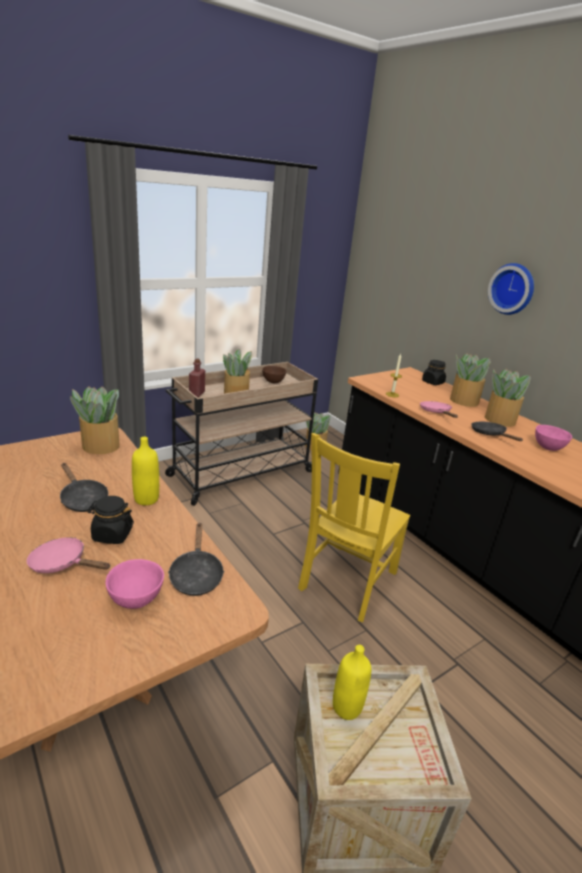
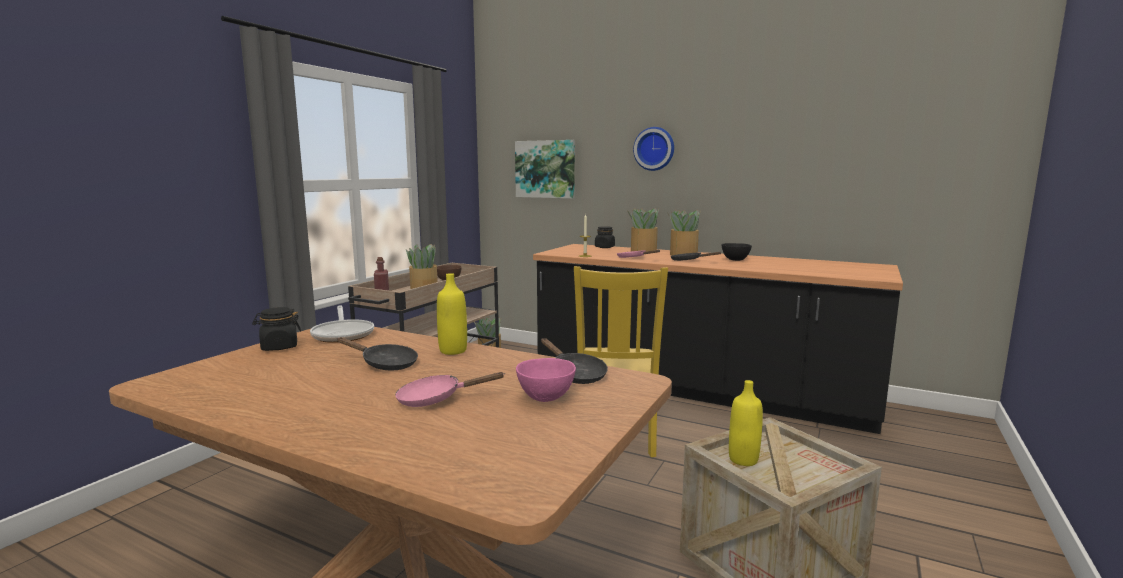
camera: 25 degrees left, 15 degrees down
(100, 446) = (343, 334): potted plant -> frying pan
(112, 535) = (456, 374): black jar -> black jar (279, 347)
(403, 282) = (545, 169): none -> picture
(547, 447) = (735, 260): pink bowl -> black bowl

